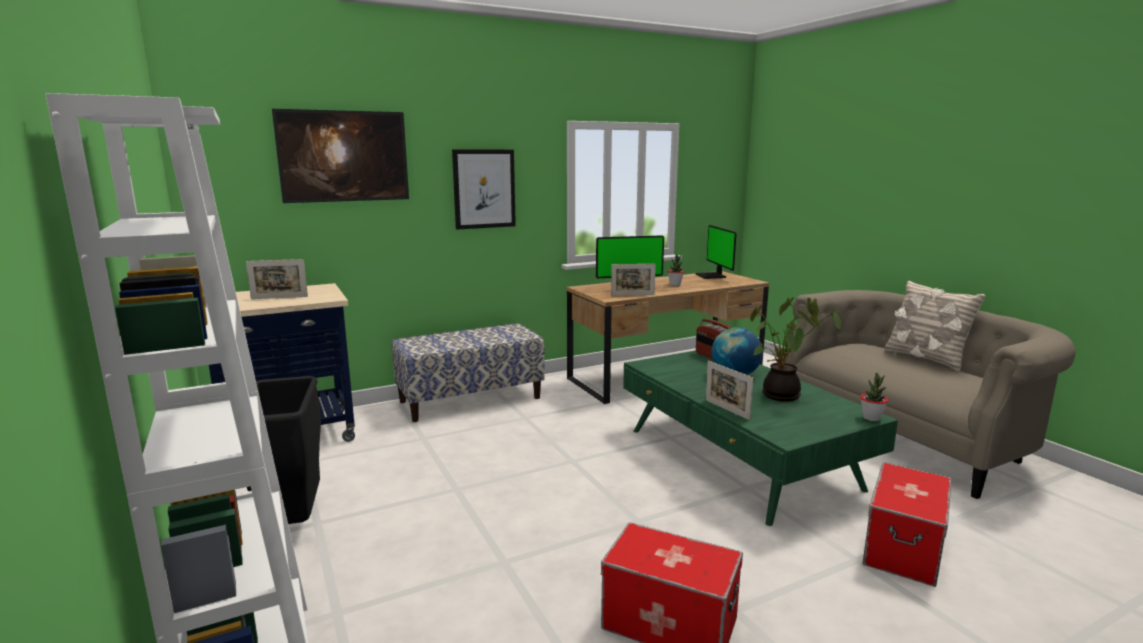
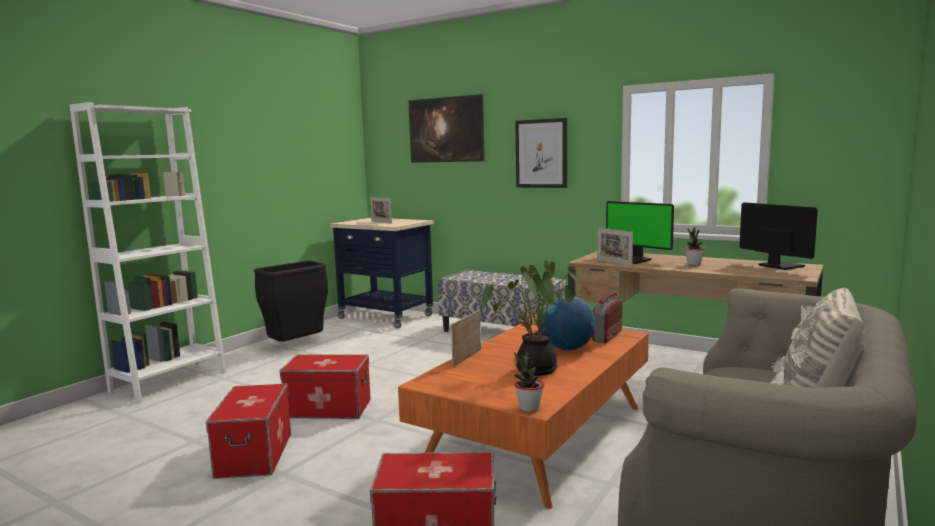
camera: 60 degrees right, 5 degrees down
(573, 543) = (329, 408): none -> storage box
(712, 276) = (779, 266): monitor -> monitor turned 105 degrees clockwise
(738, 458) = (536, 435): green coffee table -> orange coffee table

